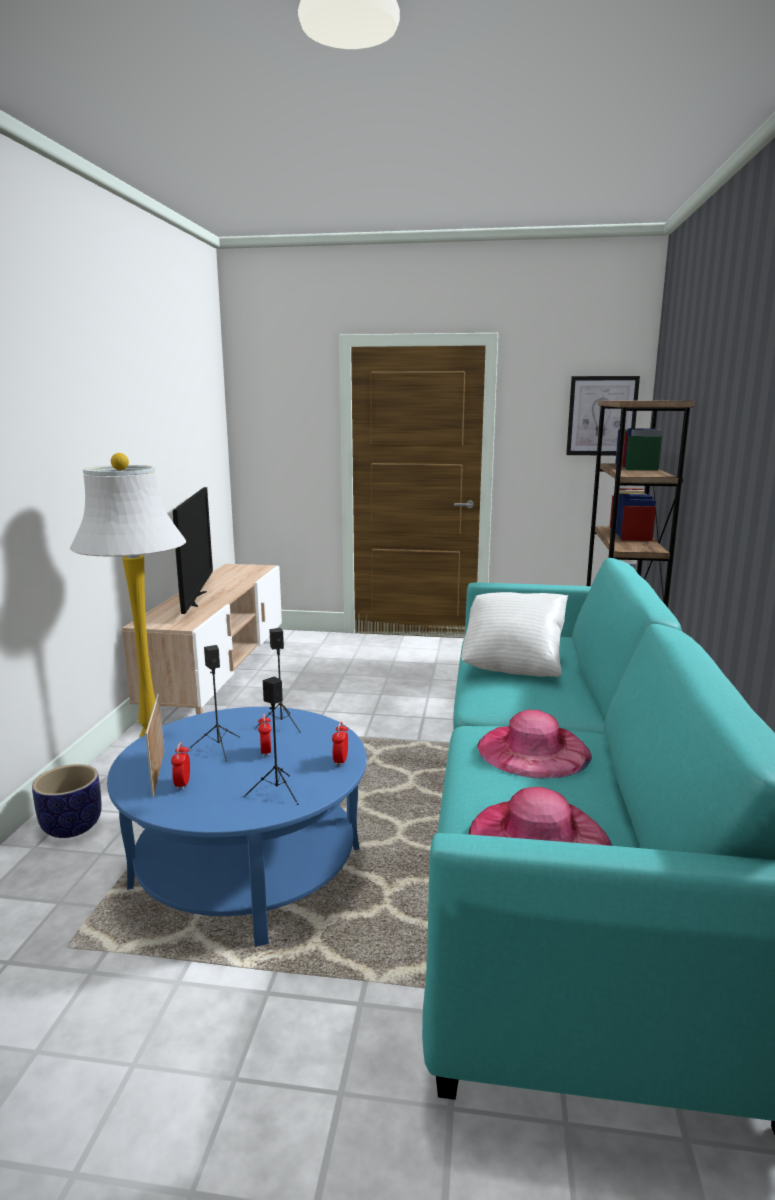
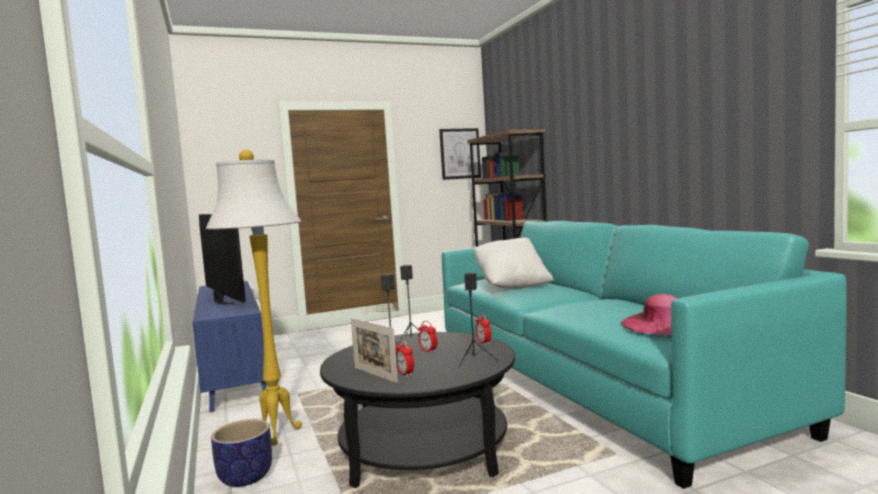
camera: 30 degrees left, 10 degrees down
(219, 678) = (235, 373): beige tv stand -> blue tv stand
(247, 867) = (424, 449): blue coffee table -> black coffee table
(533, 750) = (595, 304): pink hat -> none

